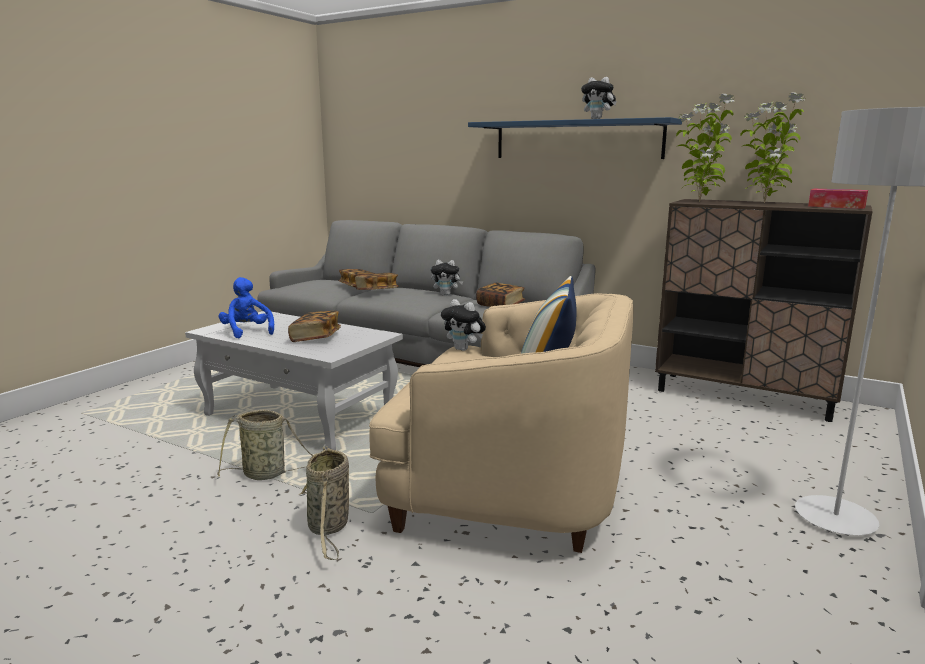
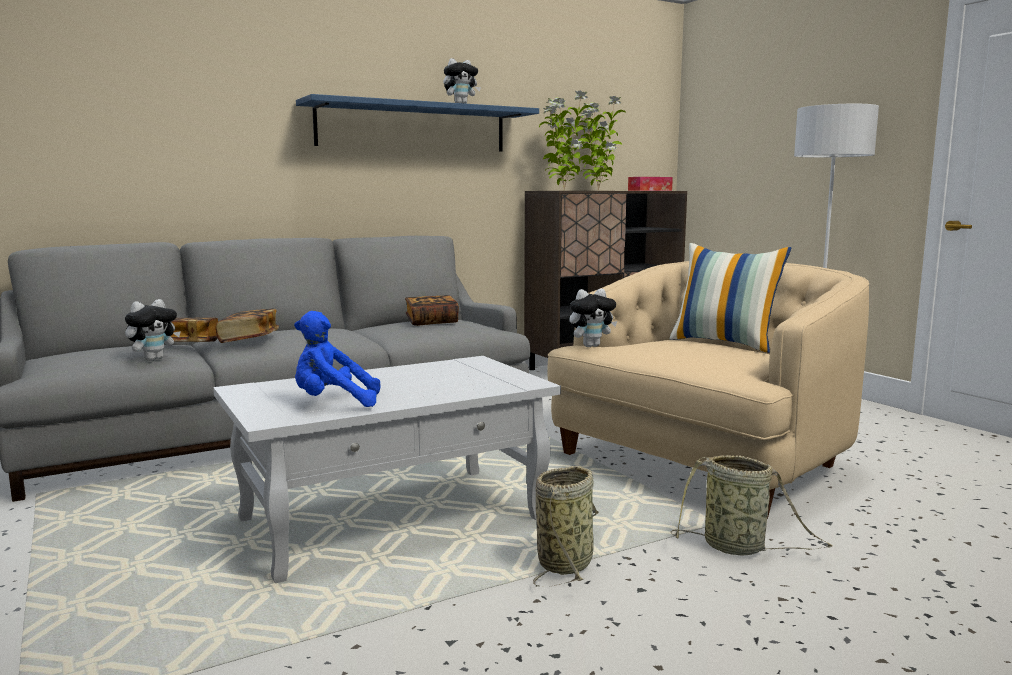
camera: 60 degrees left, 5 degrees down
(315, 338) = (436, 381): book -> none
(446, 294) = (331, 328): plush toy -> plush toy (154, 359)

